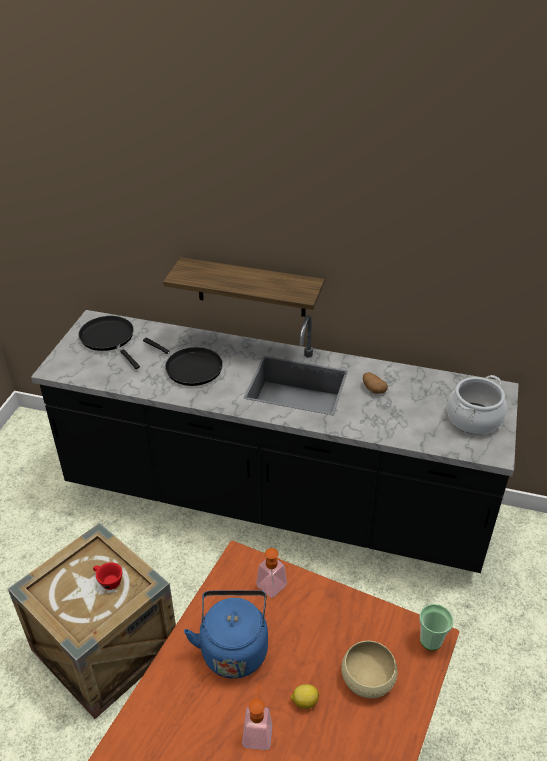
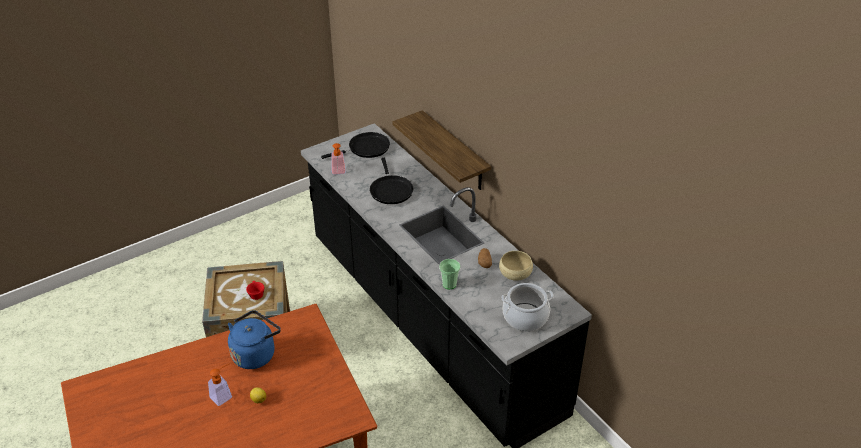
camera: 40 degrees right, 0 degrees up
(109, 339) = (366, 148): black frying pan -> black frying pan turned 60 degrees clockwise
(275, 588) = (308, 341): soap dispenser -> soap dispenser (338, 172)
(368, 678) = (300, 412): beige bowl -> beige bowl (515, 273)
(431, 640) = (354, 419): cup -> cup (449, 284)

